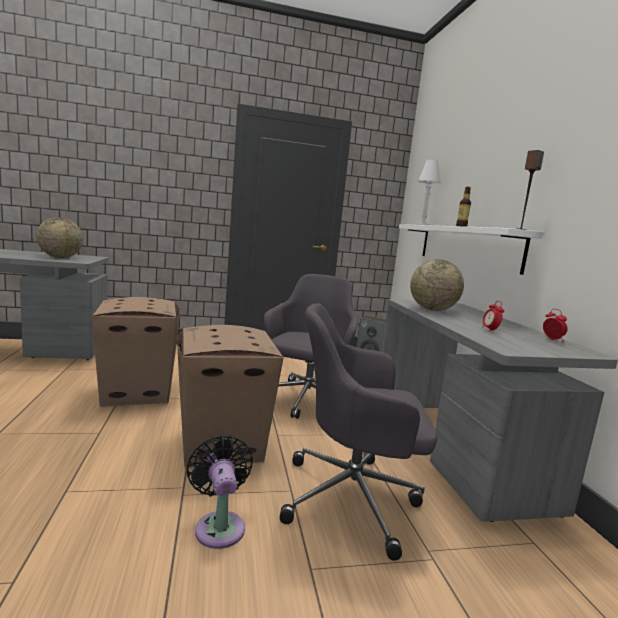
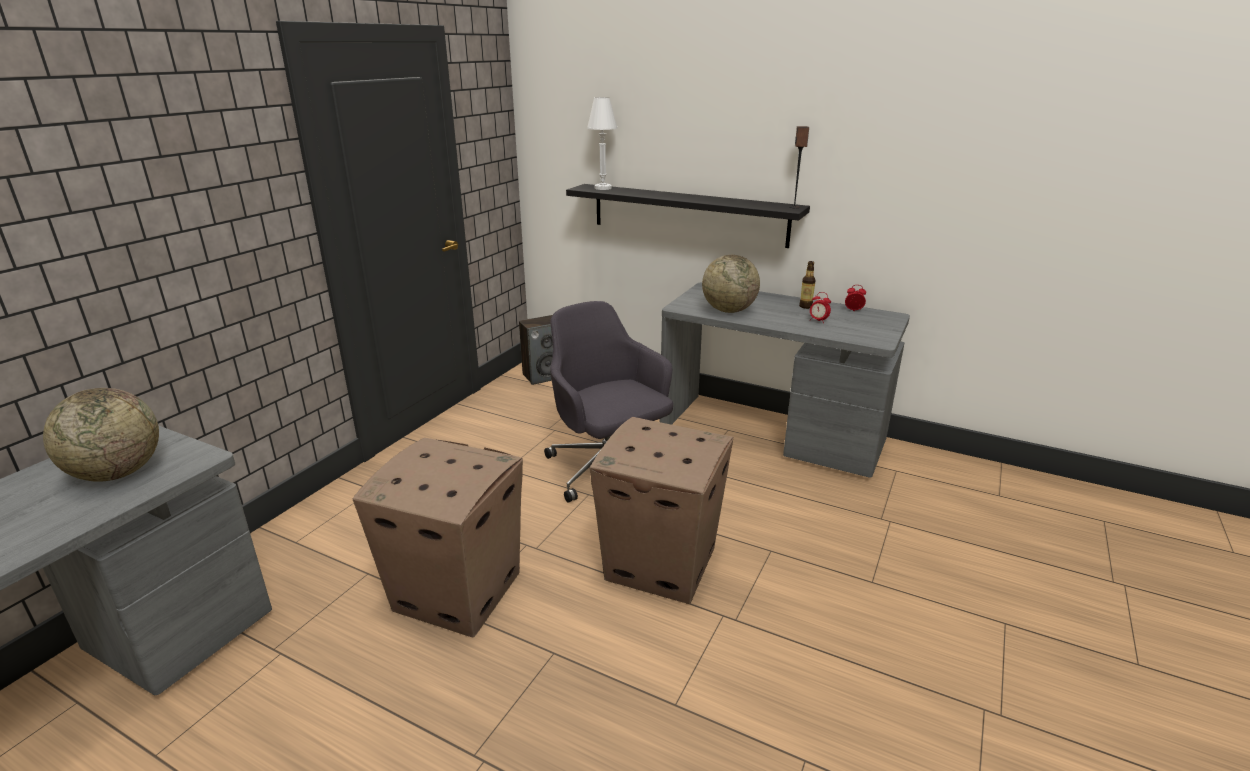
camera: 50 degrees left, 15 degrees up
(219, 525) = (796, 611): black fan -> none
(353, 498) = (802, 521): grey office chair -> none
(461, 226) = (703, 200): bottle -> bottle (805, 306)
(466, 246) = (688, 214): white shelf -> black shelf

